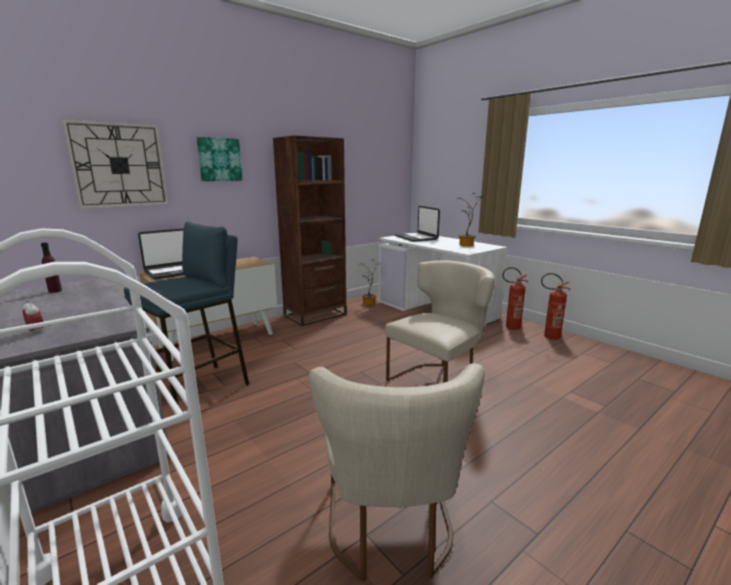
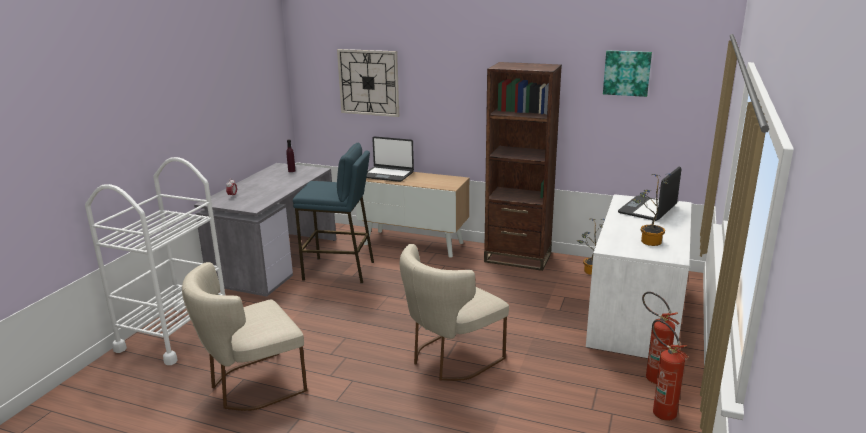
camera: 60 degrees right, 5 degrees up
(219, 159) = (445, 81): picture -> picture (627, 73)
(438, 380) = (450, 359): beige chair -> beige chair turned 120 degrees clockwise

